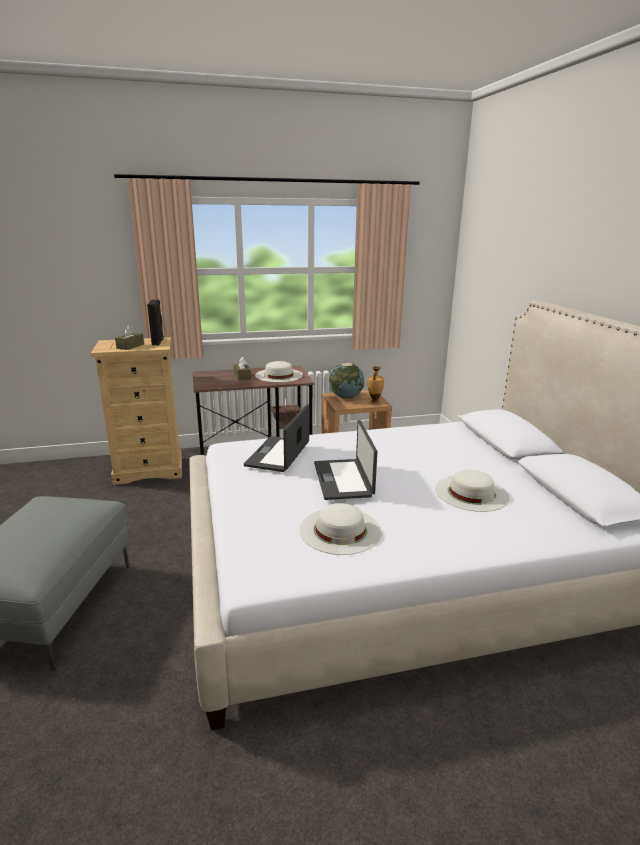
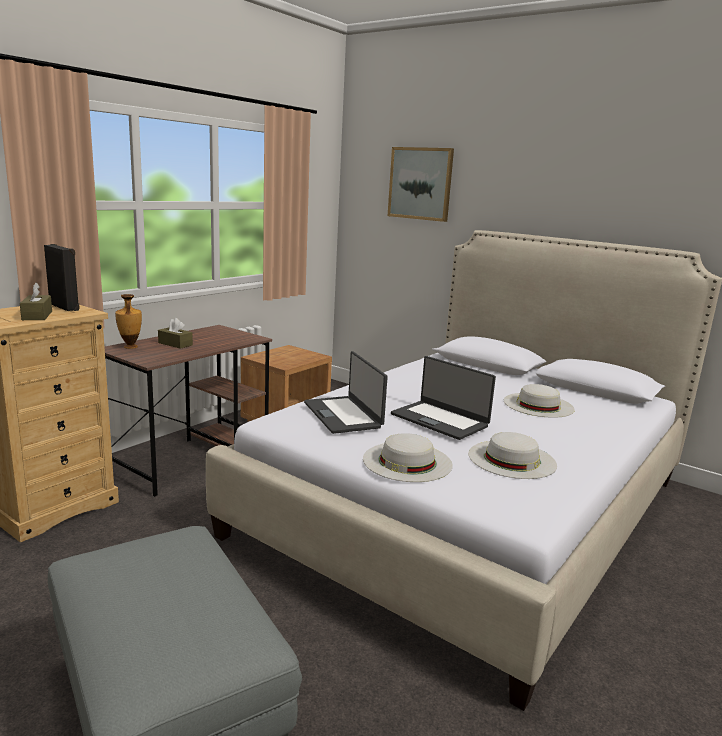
camera: 40 degrees left, 5 degrees down
(279, 375) = (217, 337): white hat -> white hat (407, 461)
(346, 397) = (274, 356): globe -> none
(374, 401) = (309, 355): vase -> vase (130, 347)
(507, 249) = (420, 183): none -> picture

